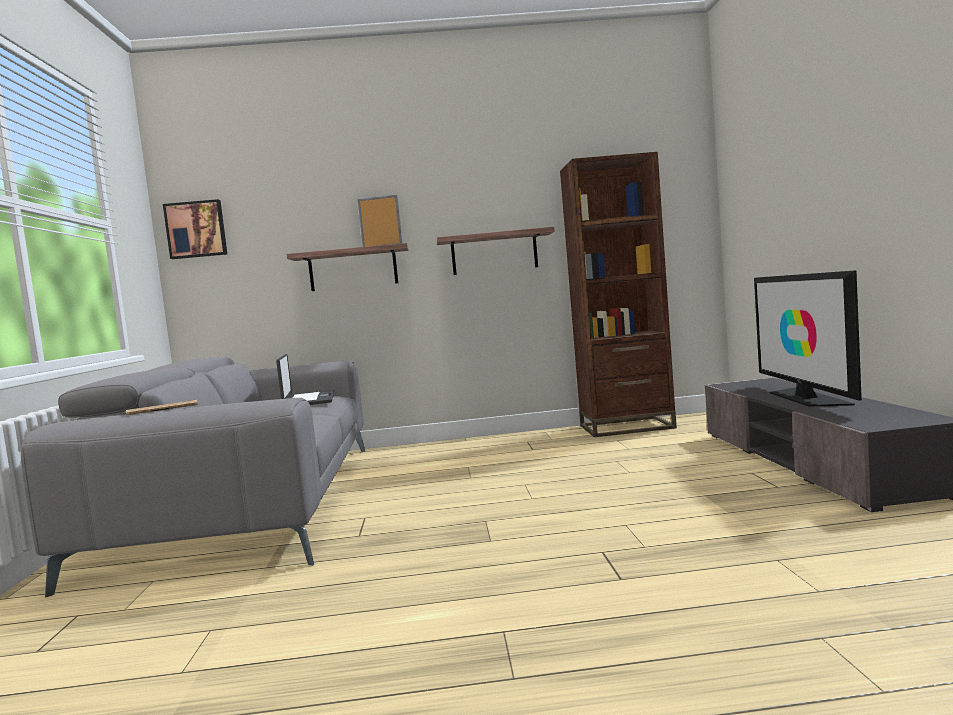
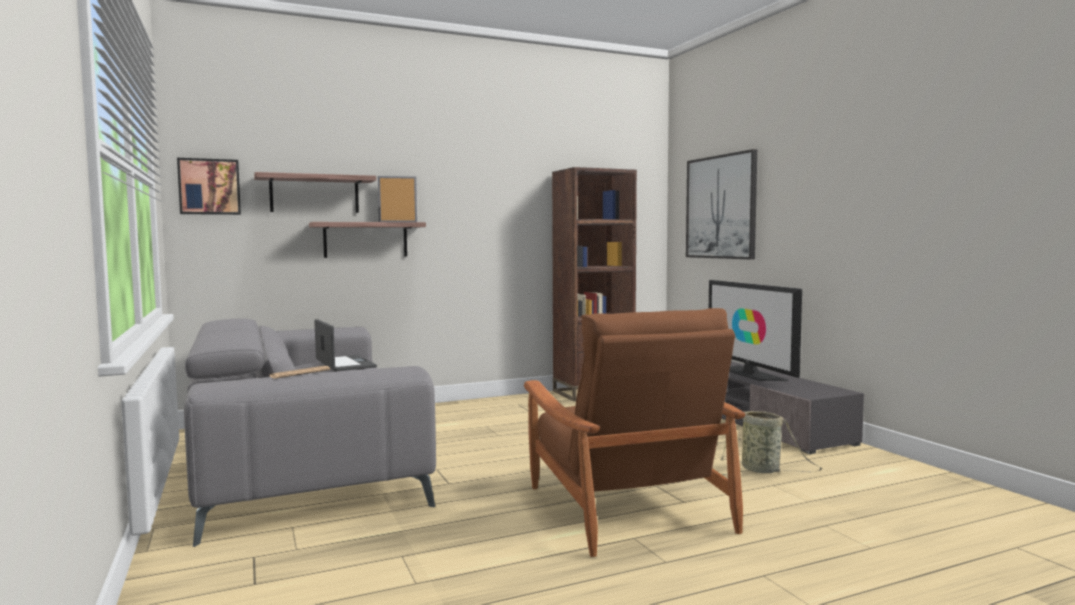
camera: 20 degrees left, 0 degrees up
(494, 253) = (493, 236): shelf -> shelf (314, 194)
(533, 582) = (626, 508): none -> brown armchair
(772, 182) = (721, 207): none -> picture
(778, 535) = (763, 470): none -> basket

